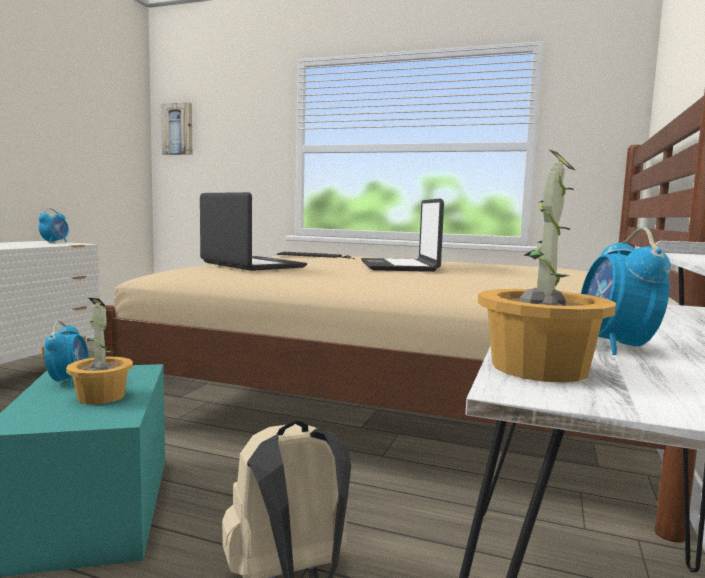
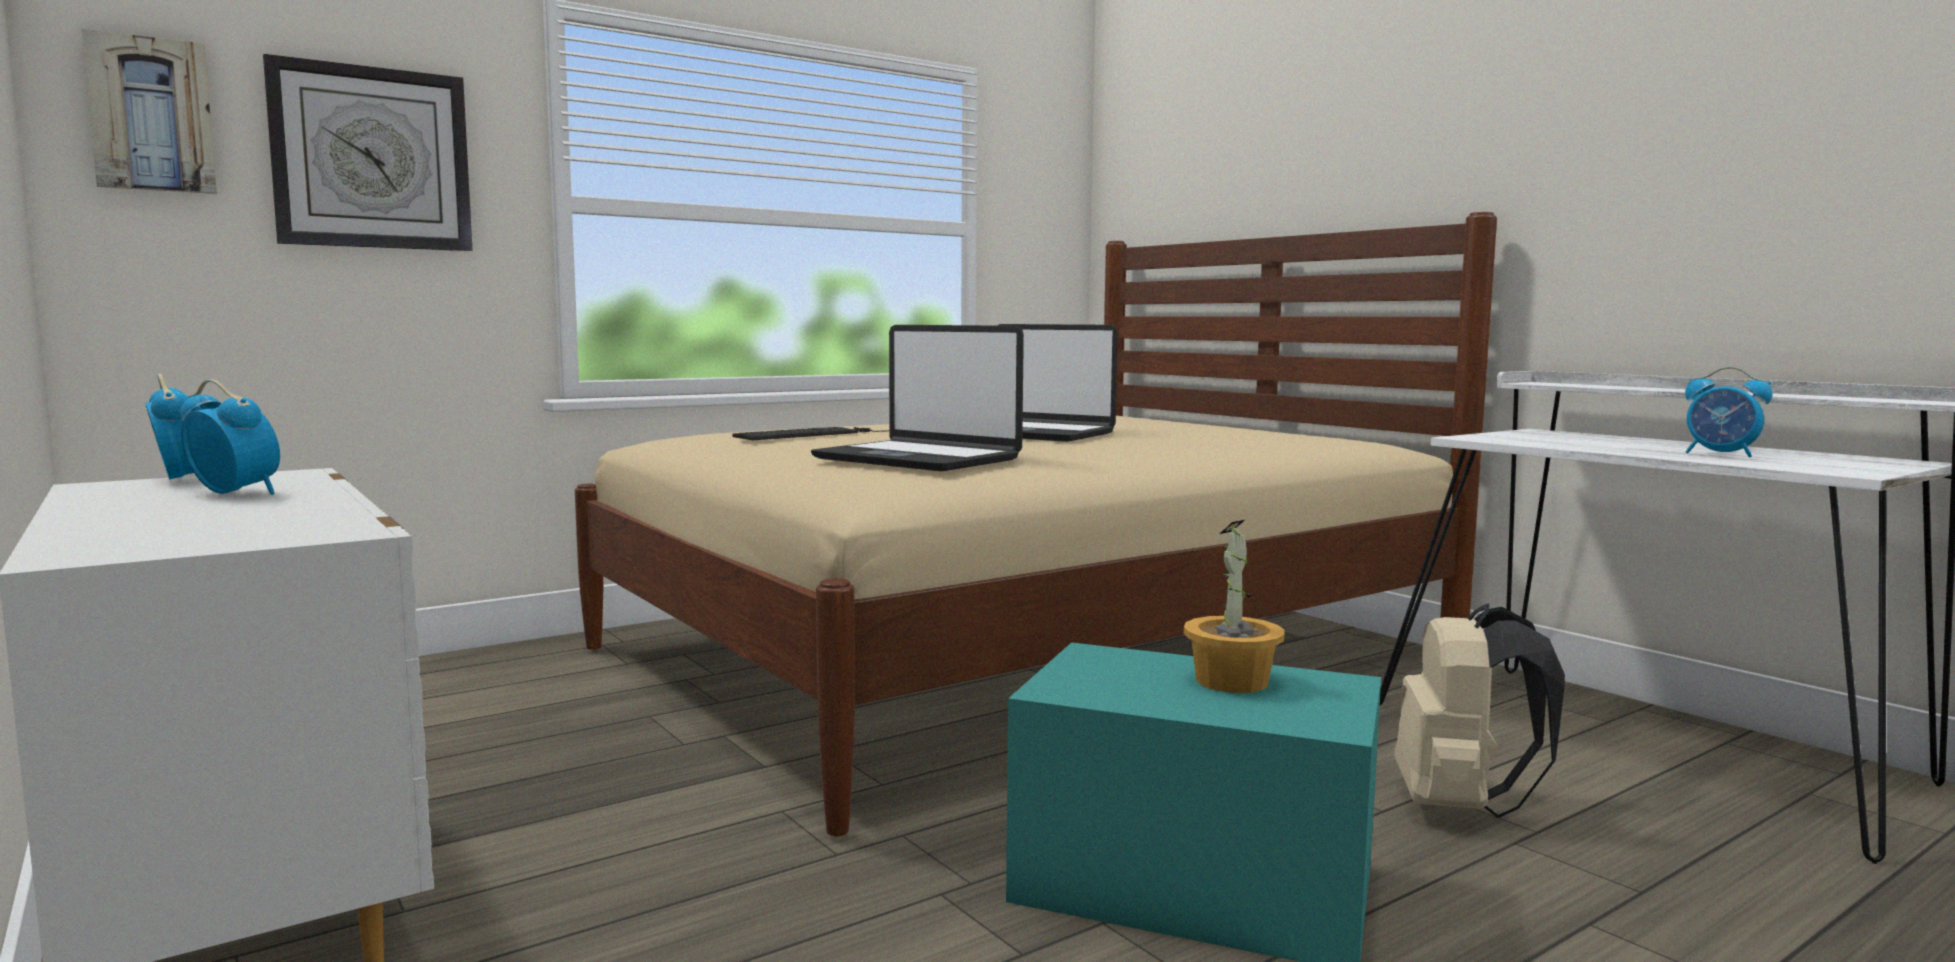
camera: 55 degrees left, 0 degrees up
(69, 381) = (1121, 691): alarm clock -> alarm clock (235, 493)
(235, 137) = (372, 158): none -> wall clock
(251, 265) = (918, 459): laptop -> laptop turned 135 degrees counterclockwise
(537, 368) = (1798, 467): potted plant -> none

